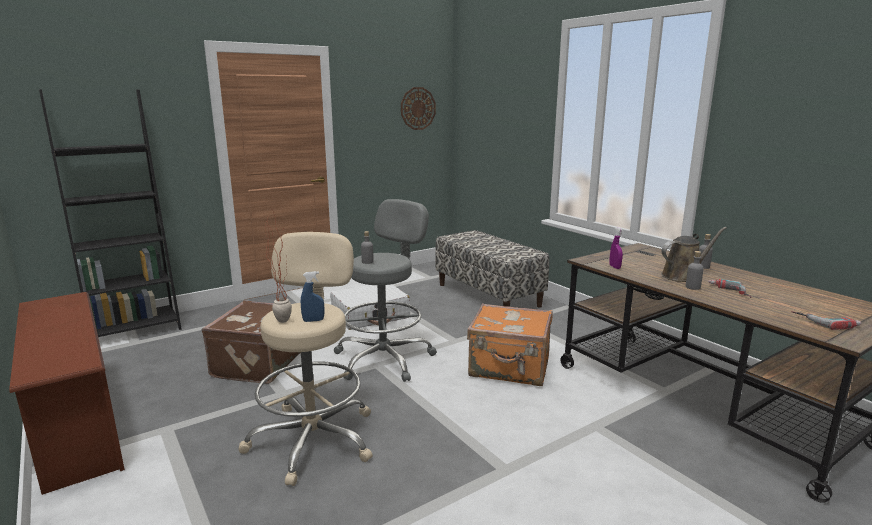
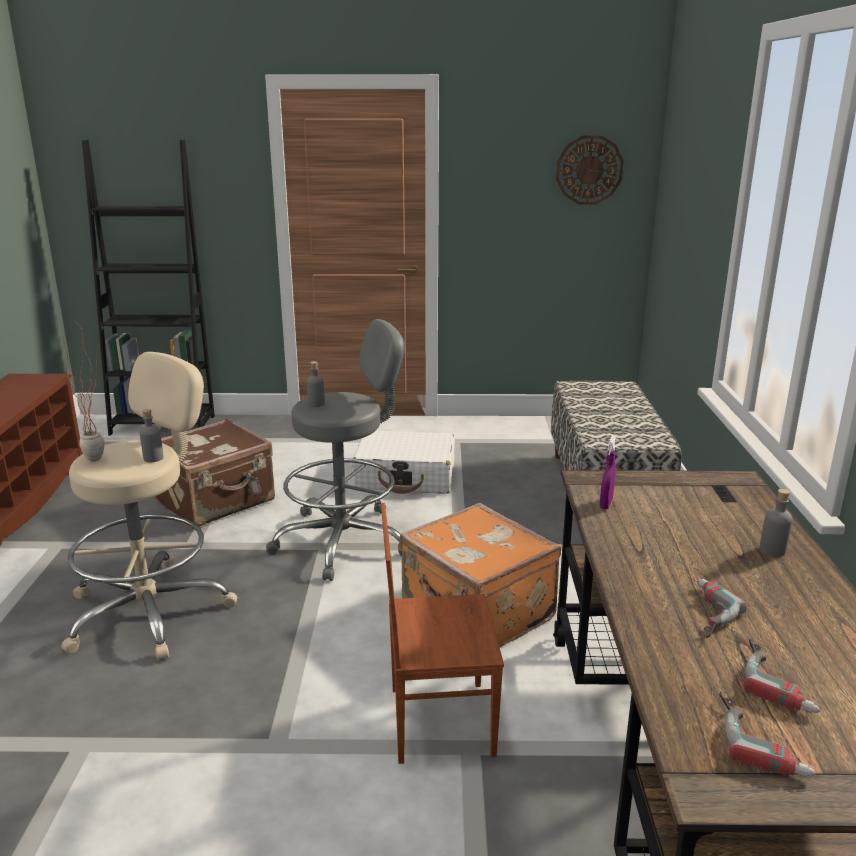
camera: 35 degrees right, 5 degrees up
(313, 320) = (119, 468): blue spray bottle -> none
(564, 421) = (439, 720): none -> brown chair
(683, 276) = (691, 556): brown watering can -> none
(692, 287) = (657, 581): grey bottle -> grey bottle (153, 458)
(792, 304) = (780, 681): none -> power drill

